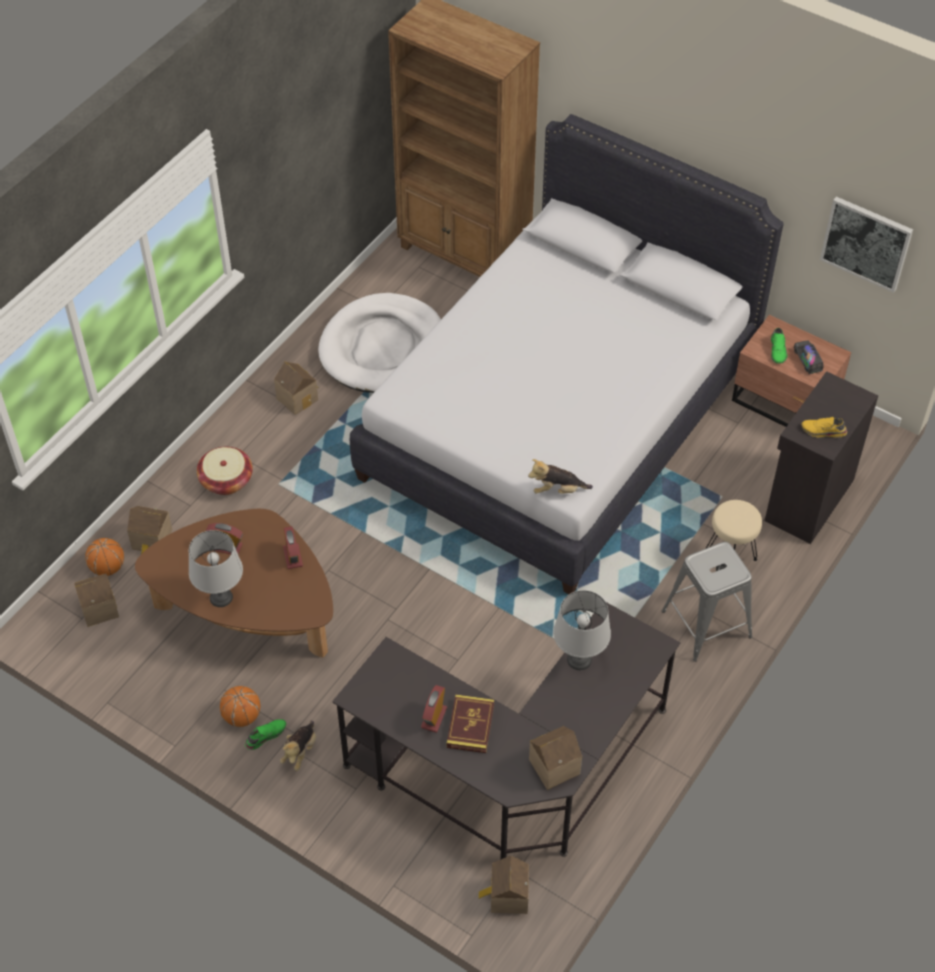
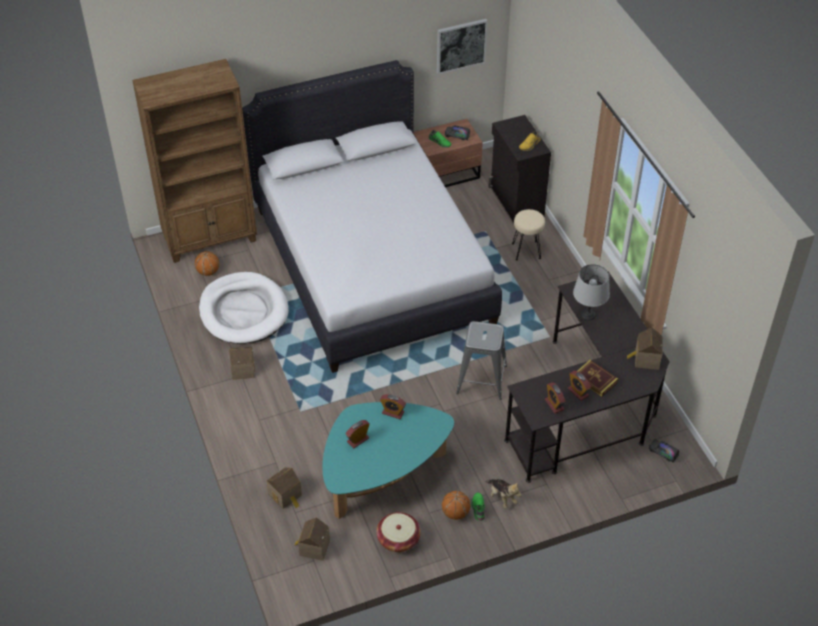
camera: 55 degrees left, 5 degrees down
(107, 567) = (286, 528): basketball -> basketball (208, 272)
(221, 598) = (393, 460): grey table lamp -> none
(226, 480) = (273, 435): basket -> basket (398, 539)
(248, 611) = (382, 473): brown coffee table -> turquoise coffee table
(392, 702) = (554, 404): none -> alarm clock
(506, 896) = (663, 453): toy house -> toy truck
(557, 490) = (468, 265): plush toy -> none
(706, 623) = (559, 282): grey stool -> grey stool (481, 379)

